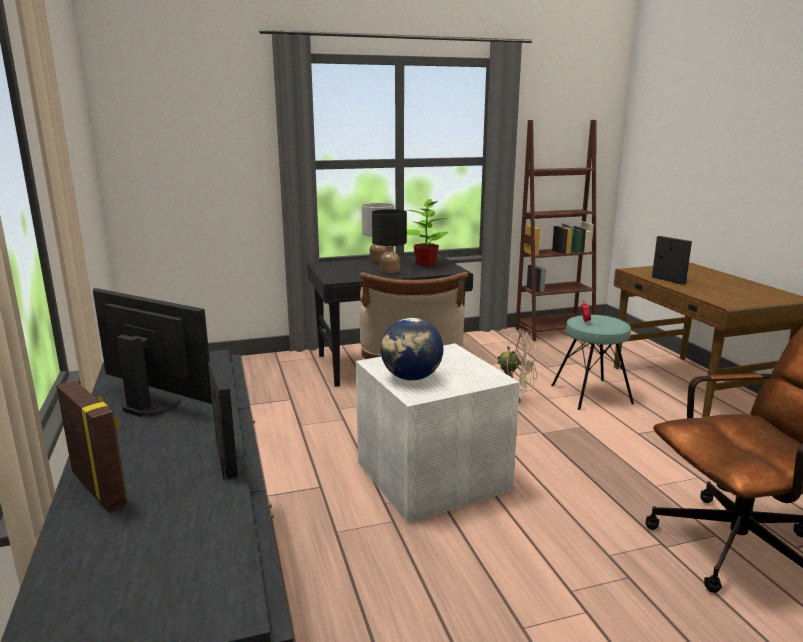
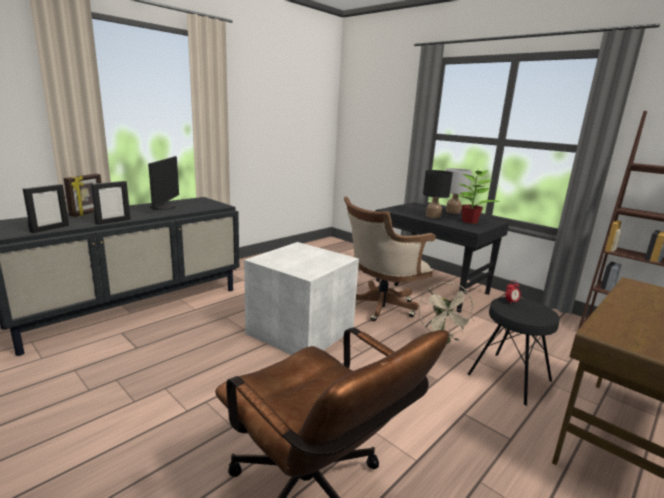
camera: 60 degrees right, 0 degrees up
(411, 378) = (285, 255): globe -> none
(591, 394) = (509, 377): turquoise stool -> black stool
(667, 280) = (632, 300): picture frame -> picture frame (49, 228)

